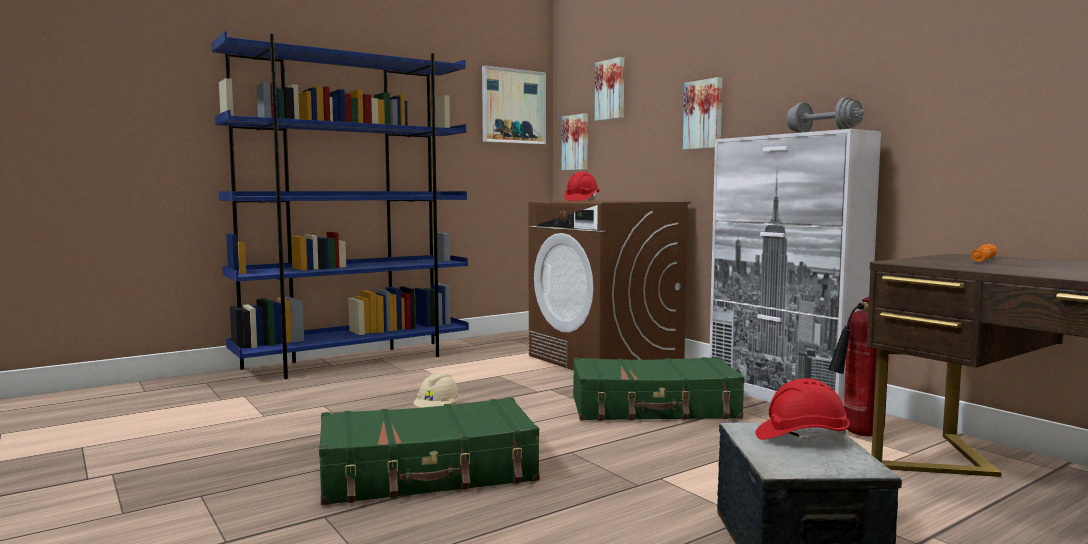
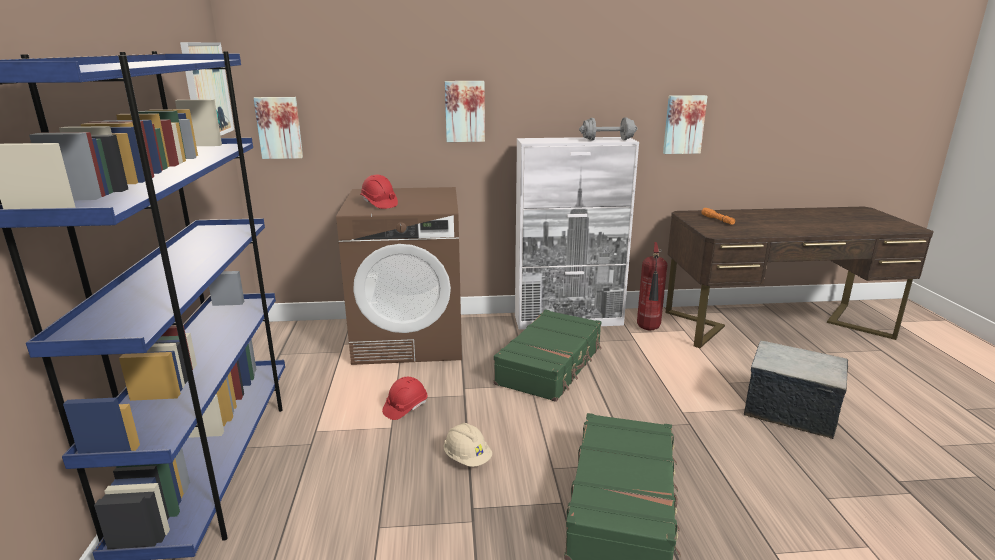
camera: 60 degrees left, 15 degrees up
(611, 90) = (333, 74): picture -> picture (683, 124)
(801, 438) = (786, 356): red hard hat -> red hard hat (405, 407)

